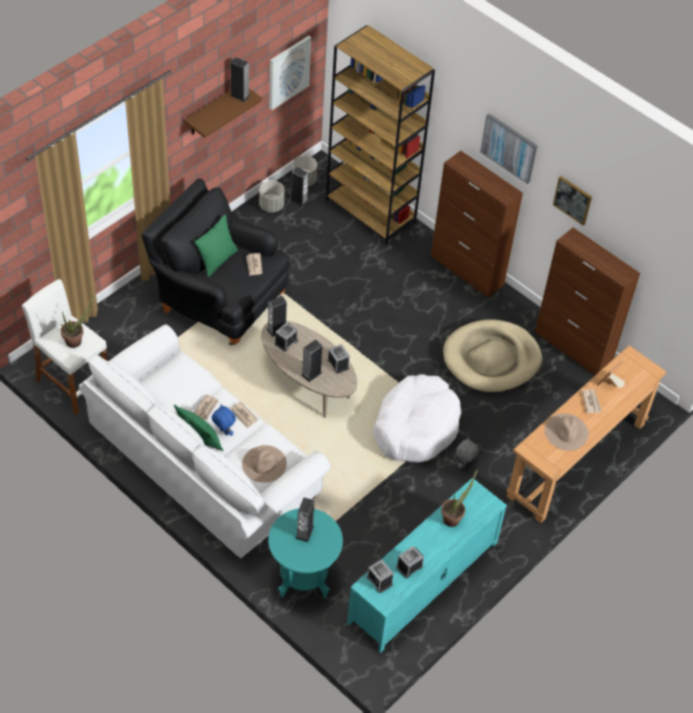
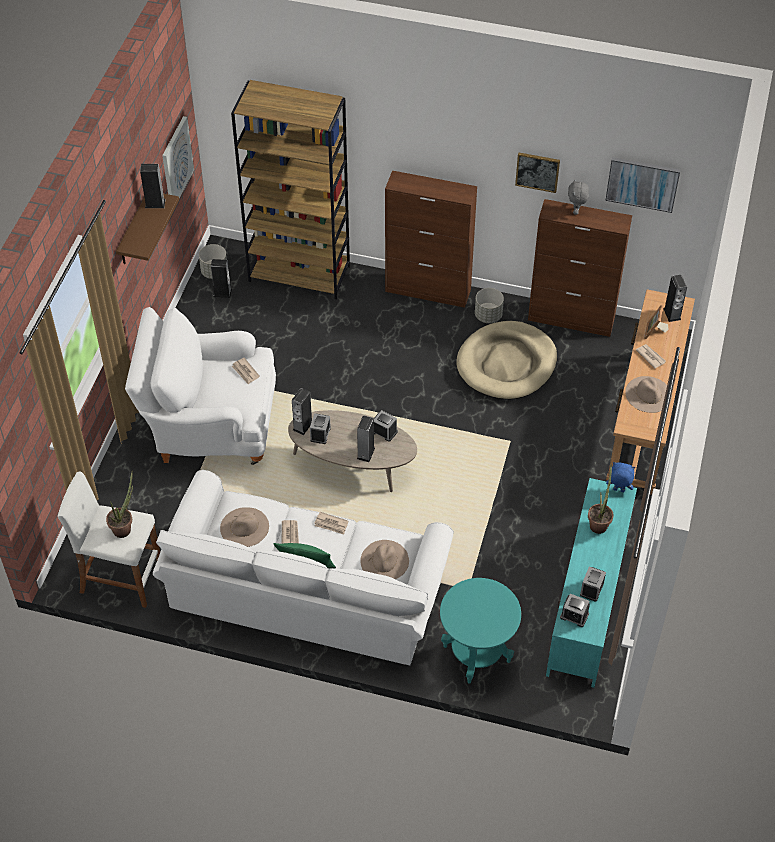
camera: 25 degrees left, 0 degrees up
(174, 385) = (244, 527): none -> beige hat
(217, 260) = (204, 384): green pillow -> none
(218, 299) = (210, 426): black armchair -> white armchair
(223, 432) = (323, 549): blue plush toy -> blue plush toy (618, 490)
(271, 205) = (199, 310): grey planter -> grey planter (488, 315)
(304, 532) = (475, 605): speaker -> speaker (672, 314)
(416, 426) = (481, 459): white dog bed -> none
(464, 464) = (549, 473): grey plush toy -> grey plush toy (576, 211)
(509, 147) = (450, 146): picture -> picture (642, 183)

